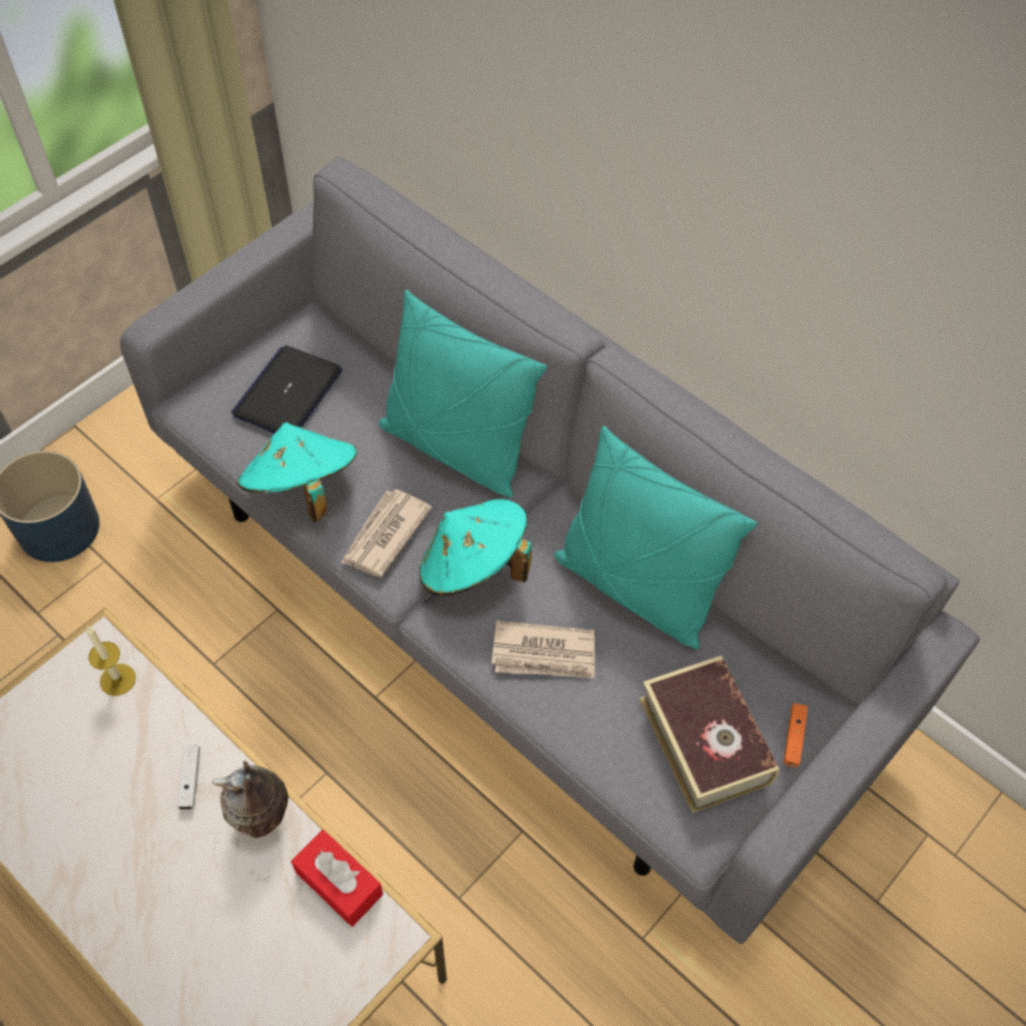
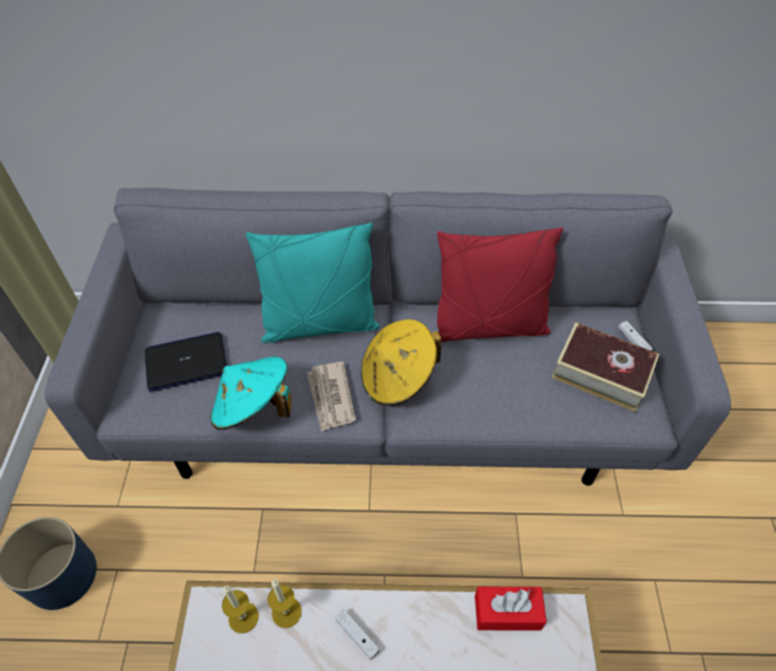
camera: 40 degrees left, 5 degrees down
(155, 706) = (286, 612): none -> candle
(262, 820) = (426, 618): vase -> none
(288, 393) = (187, 362): laptop -> laptop turned 90 degrees clockwise
(473, 567) = (397, 378): turquoise hat -> yellow hat
(544, 654) = (483, 392): newspaper -> none
(636, 588) = (488, 327): turquoise pillow -> red pillow
(794, 738) = (633, 341): orange game controller -> white game controller

